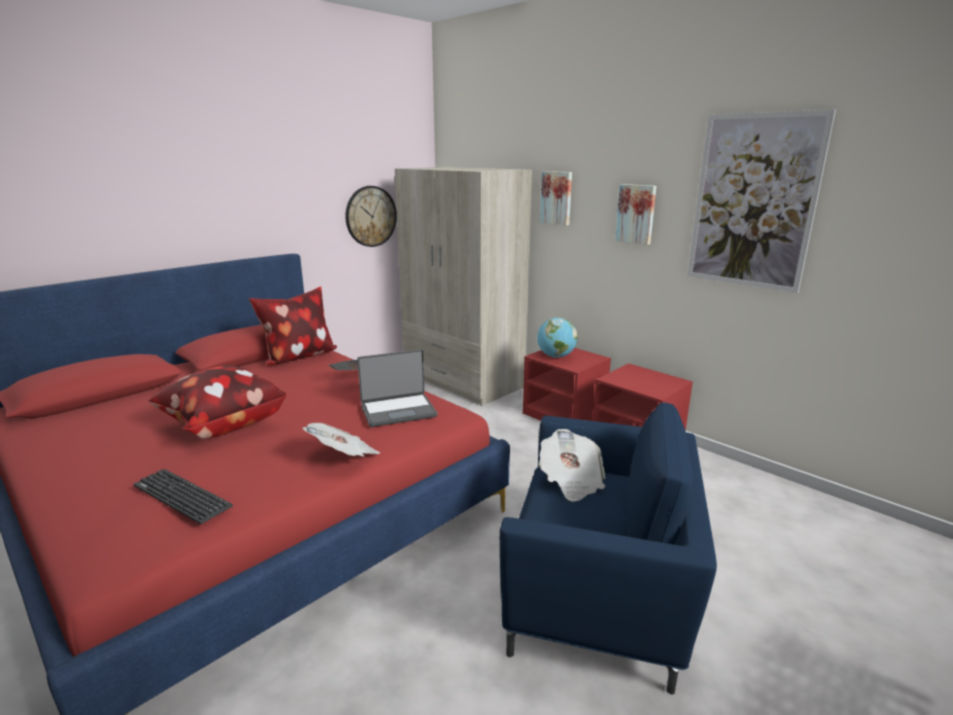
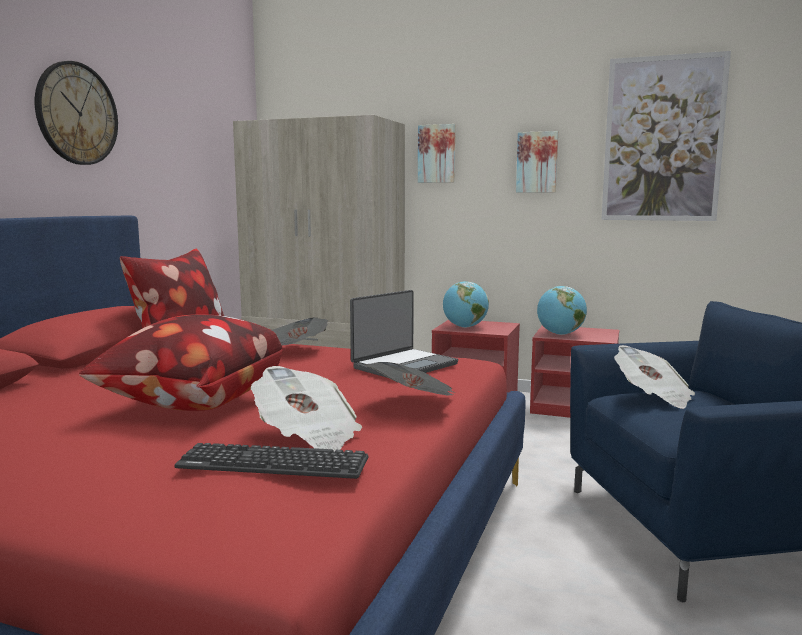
camera: 25 degrees left, 10 degrees down
(240, 473) = (308, 436): none -> newspaper
(371, 216) = (199, 181): wall clock -> wall clock (77, 114)
(626, 379) = (560, 334): none -> globe

